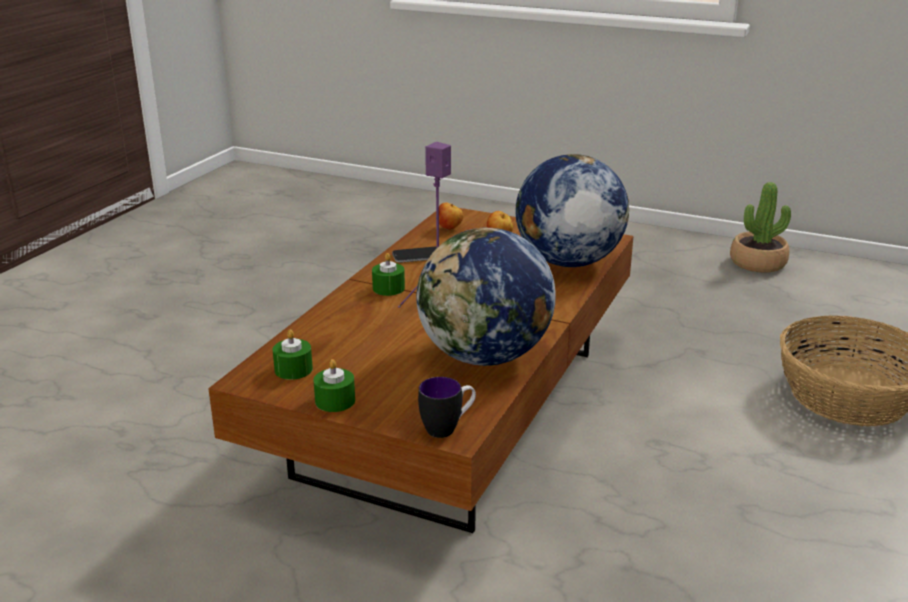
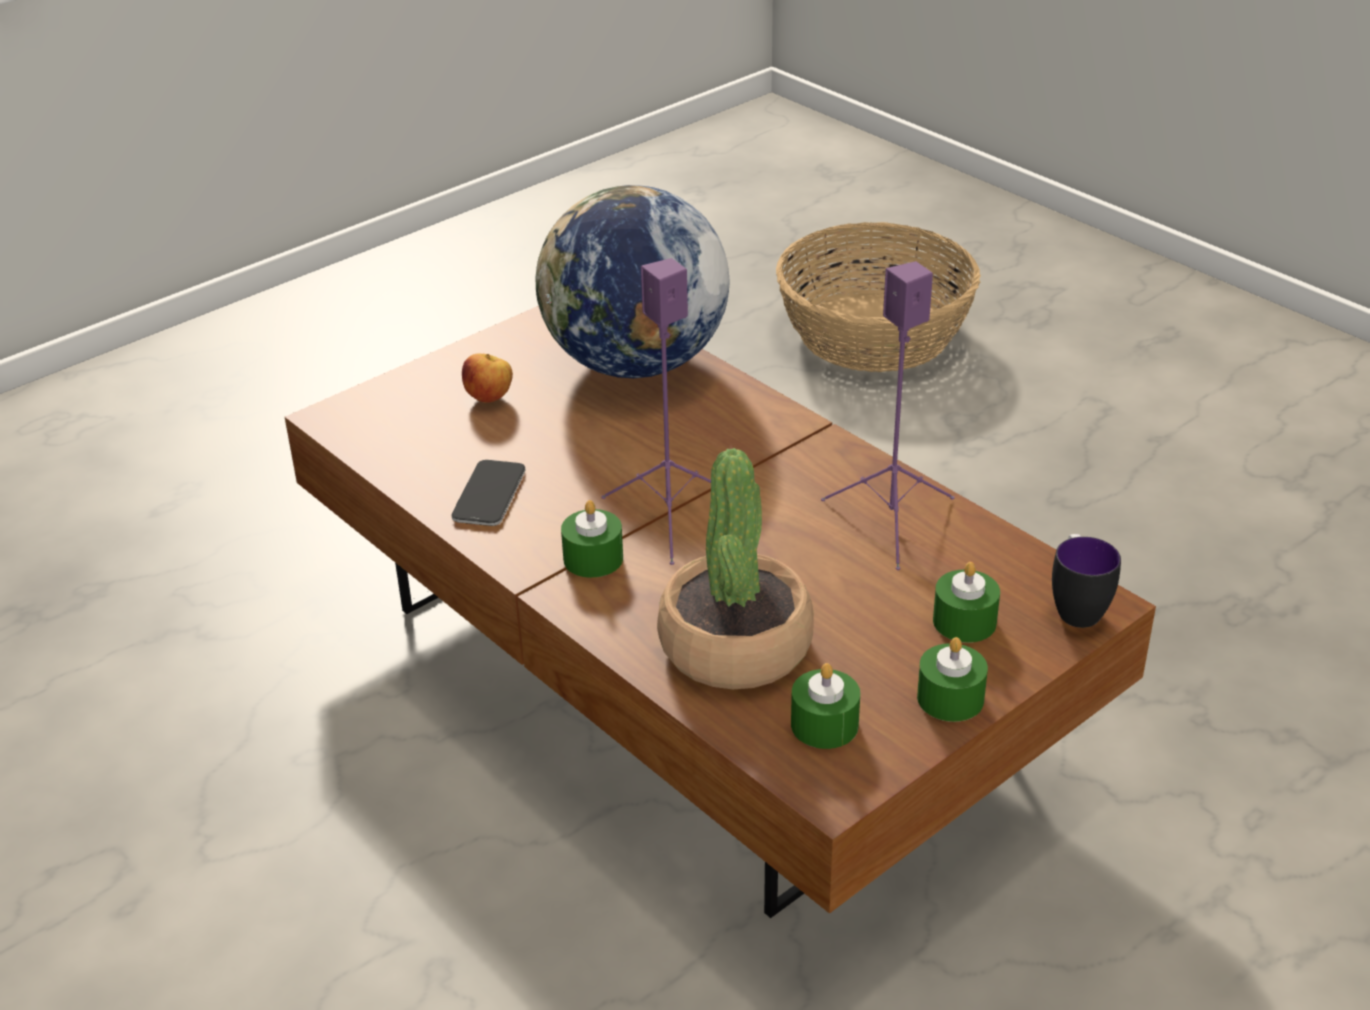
camera: 65 degrees left, 10 degrees up
(407, 394) = (964, 621): none -> green candle
(450, 228) = (401, 436): apple -> none
(485, 356) = (891, 522): globe -> purple speaker
(757, 263) = (492, 253): potted plant -> potted plant (736, 646)

